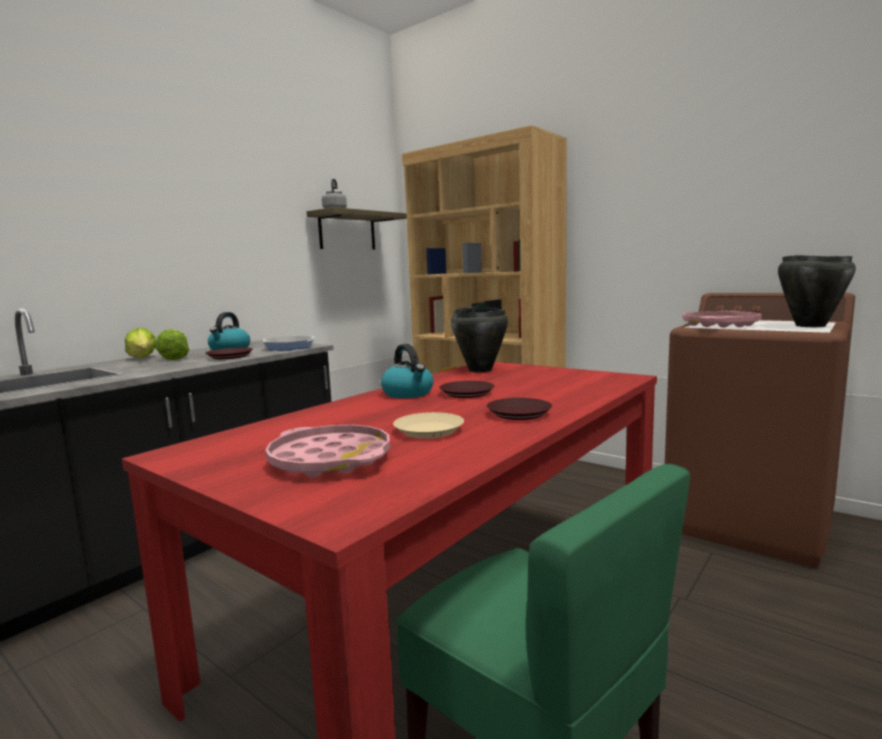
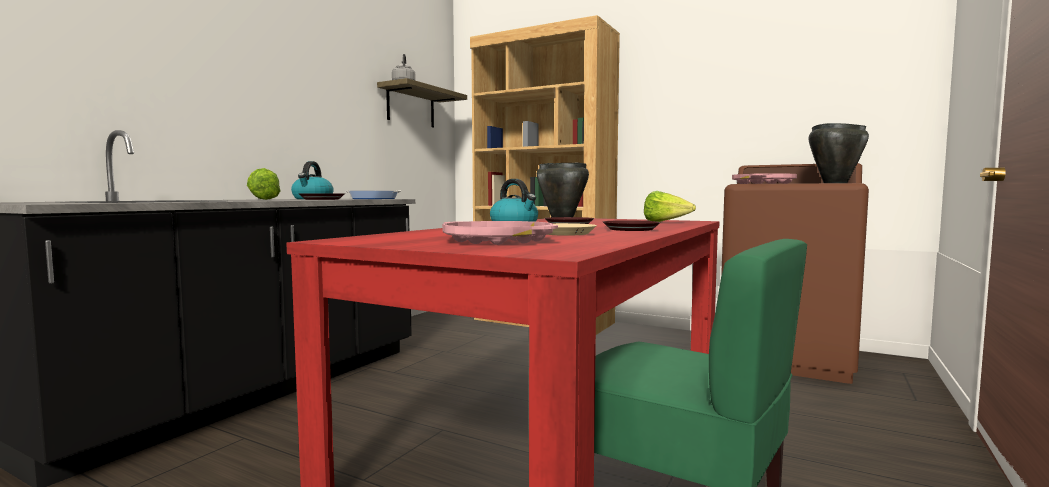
camera: 10 degrees left, 5 degrees down
(143, 358) = (227, 199): lettuce -> lettuce (666, 222)

